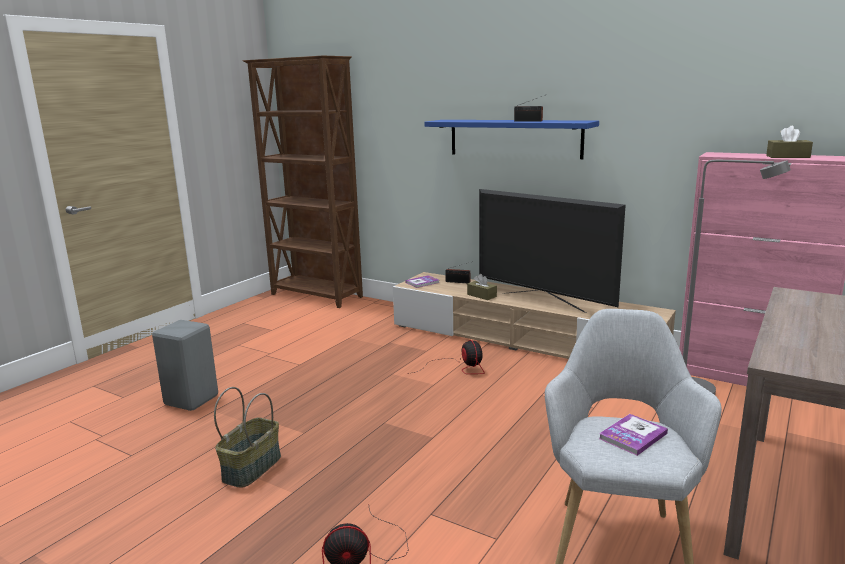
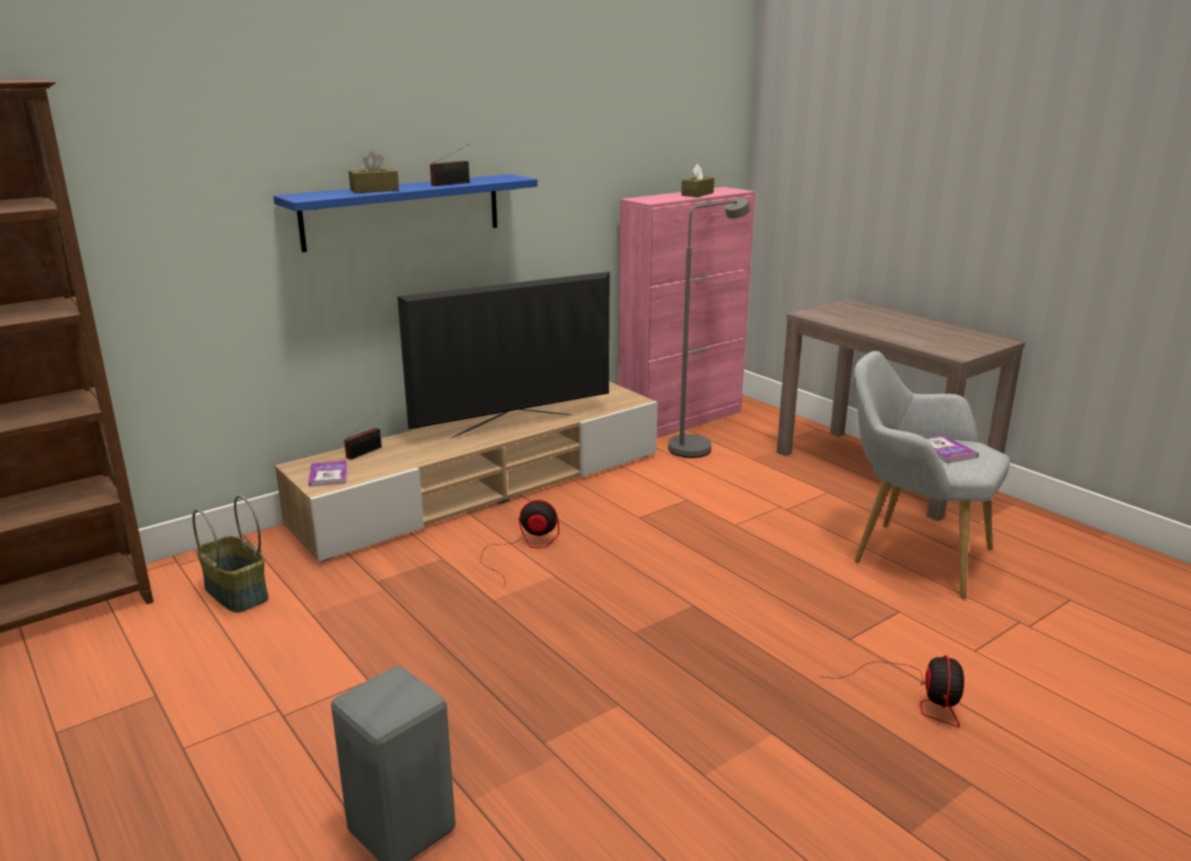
camera: 70 degrees left, 5 degrees up
(251, 467) = (693, 766): basket -> basket (235, 593)
(481, 295) = (443, 450): brown tissue box -> brown tissue box (374, 190)

